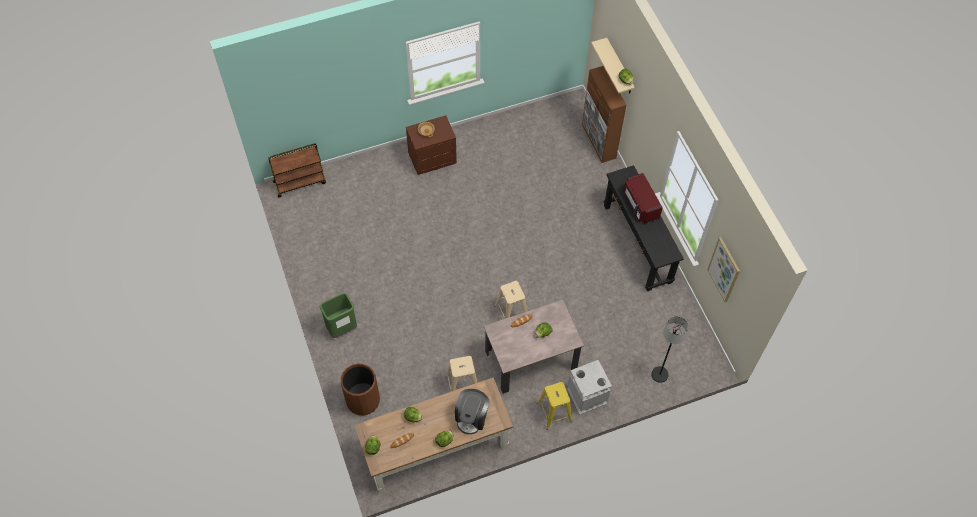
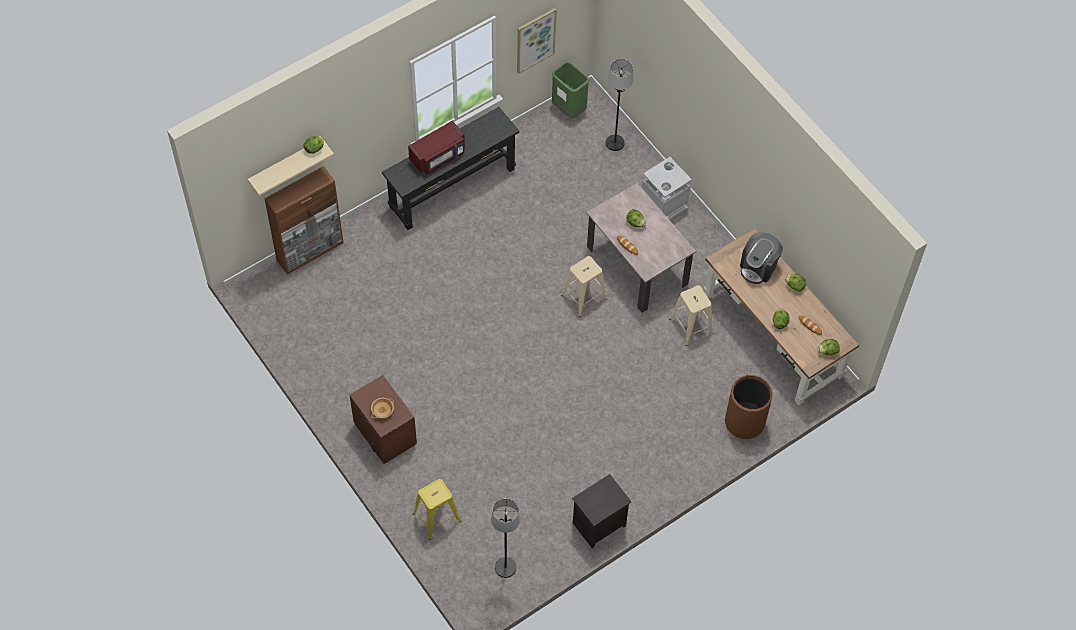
camera: 105 degrees left, 0 degrees up
(300, 182) = (463, 586): brown cart -> none
(304, 209) = (505, 567): none -> black floor lamp
(313, 275) = (599, 525): none -> black nightstand
(342, 328) = (662, 471): green trash can -> green trash can (569, 109)
(472, 417) = (758, 267): coffee machine -> coffee machine turned 120 degrees clockwise
(554, 412) = (692, 232): yellow stool -> yellow stool (436, 517)

